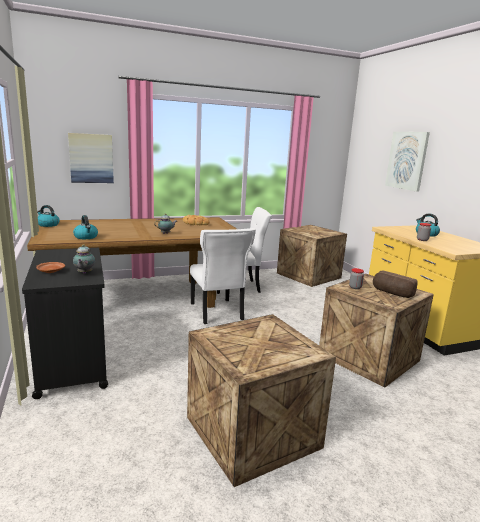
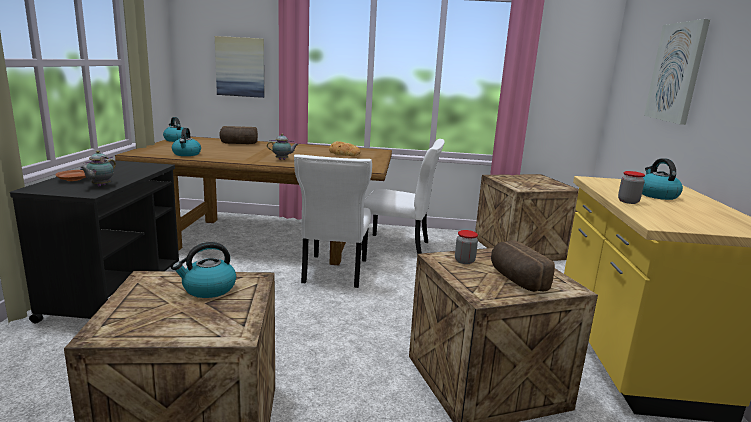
camera: 25 degrees right, 0 degrees up
(105, 223) = (239, 143): none -> bread
(255, 332) = (208, 289): none -> kettle

